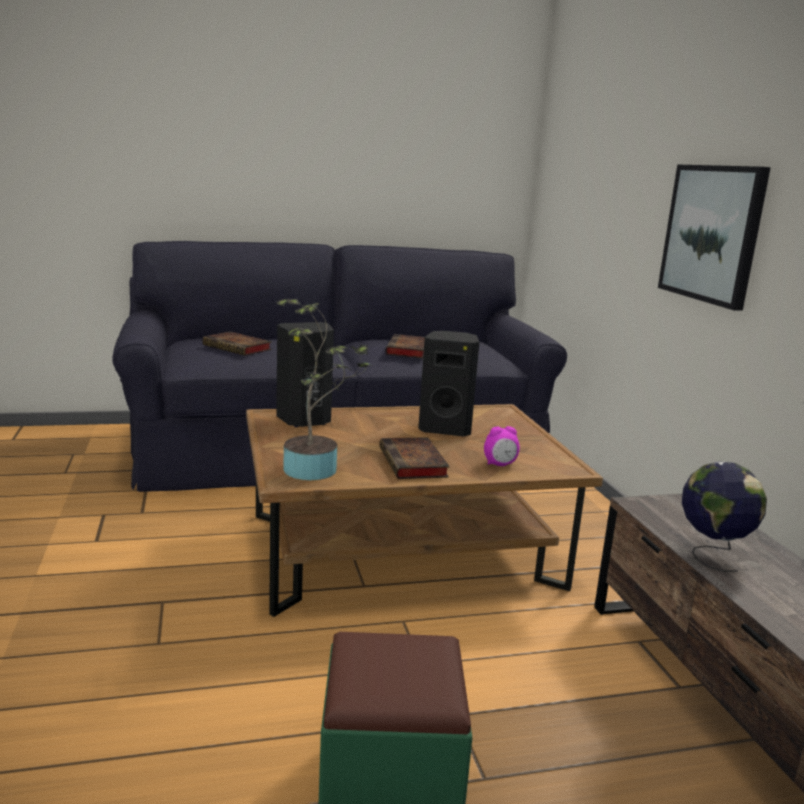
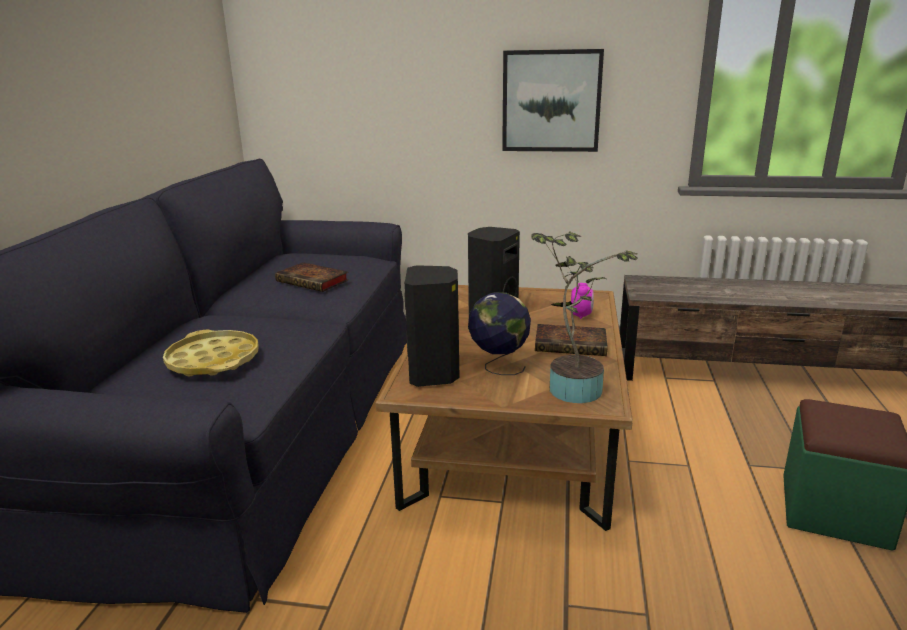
camera: 65 degrees left, 5 degrees up
(239, 348) = (213, 360): book -> yellow tray
(712, 555) = (718, 295): globe -> globe (498, 366)

